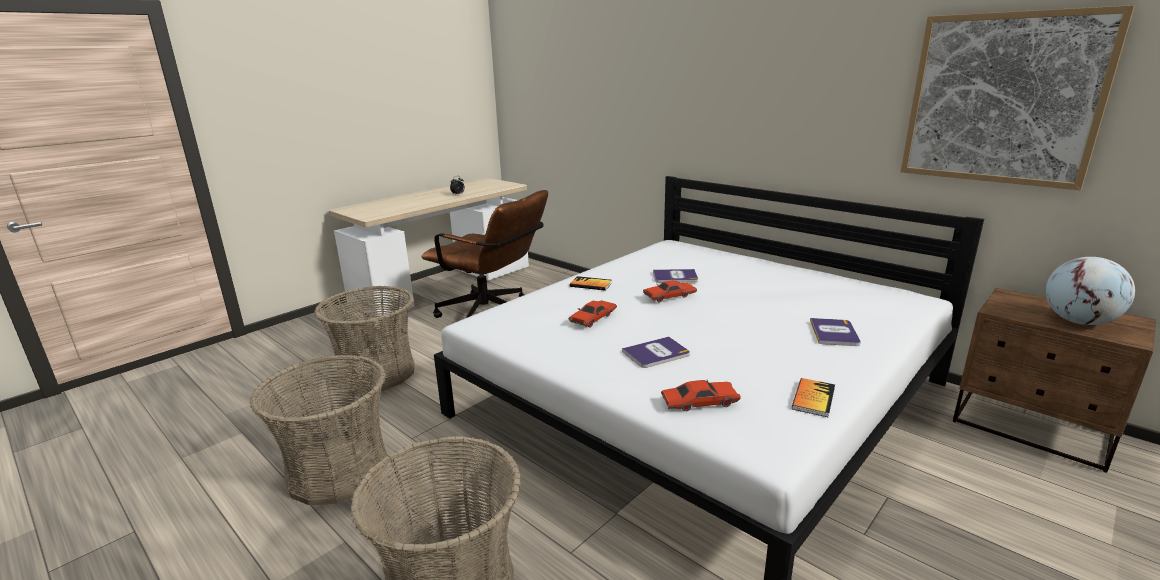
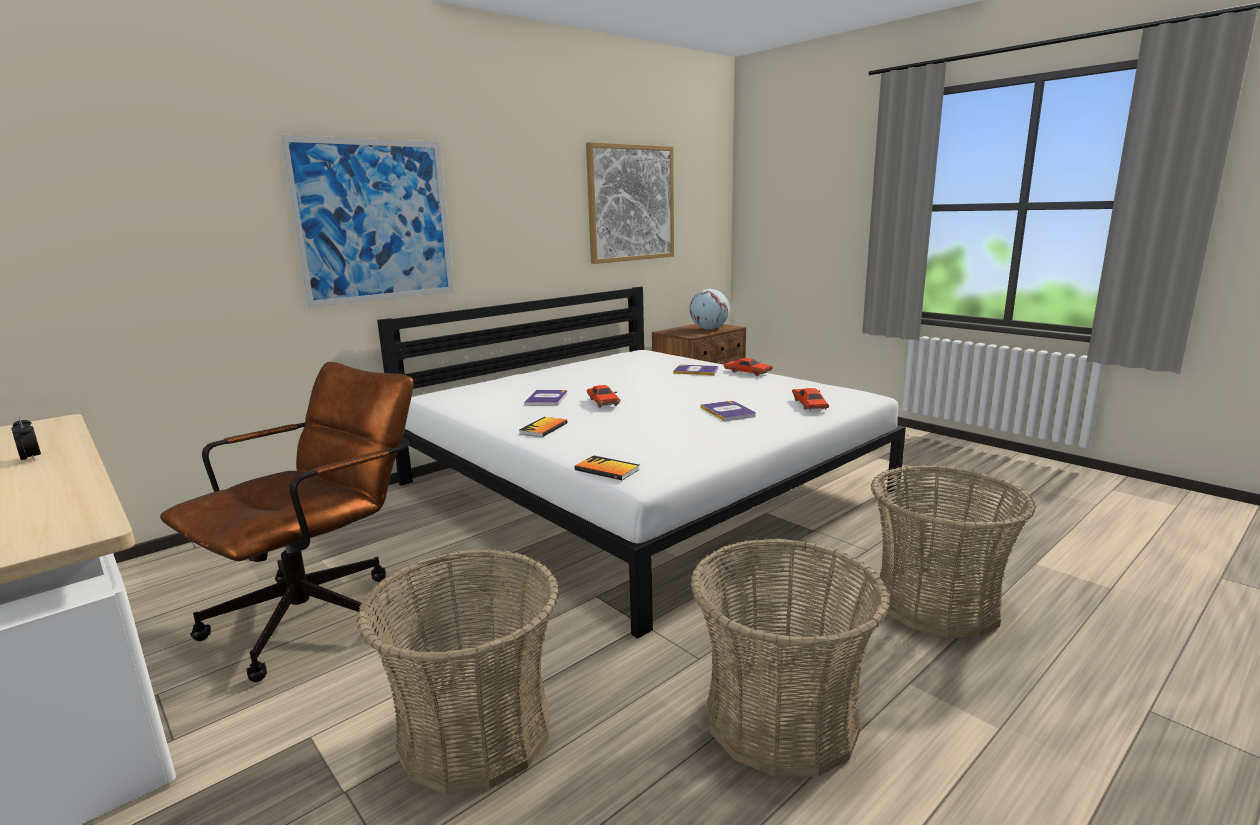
camera: 85 degrees left, 5 degrees down
(593, 318) = (646, 428): red toy car -> red toy car (747, 372)
(681, 101) = (375, 221): none -> picture
(813, 398) = (795, 383): book -> book (607, 470)

